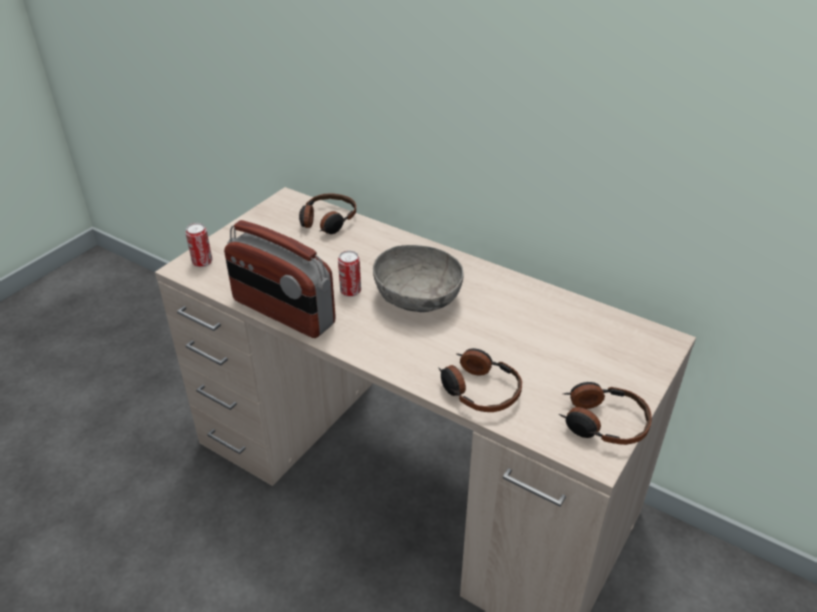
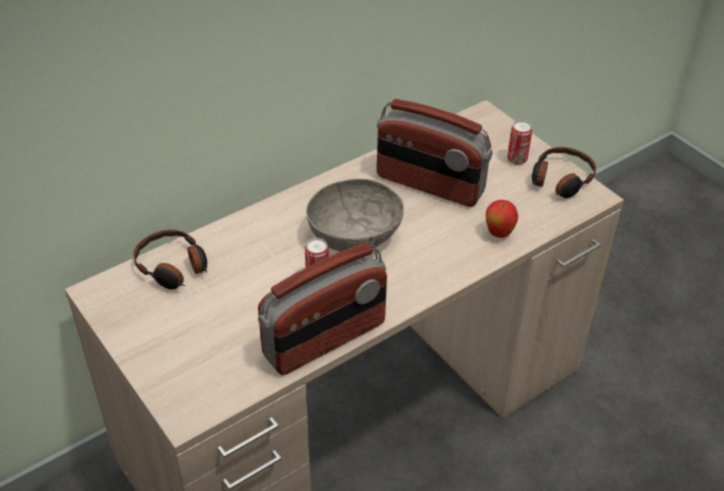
camera: 70 degrees left, 5 degrees up
(202, 262) = (185, 395): can -> can (517, 159)
(478, 390) = (499, 234): headphones -> apple
(519, 326) = (429, 185): none -> radio

